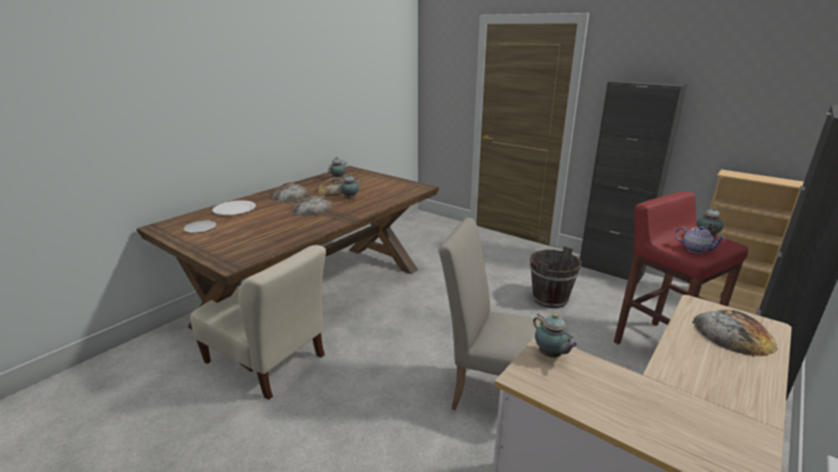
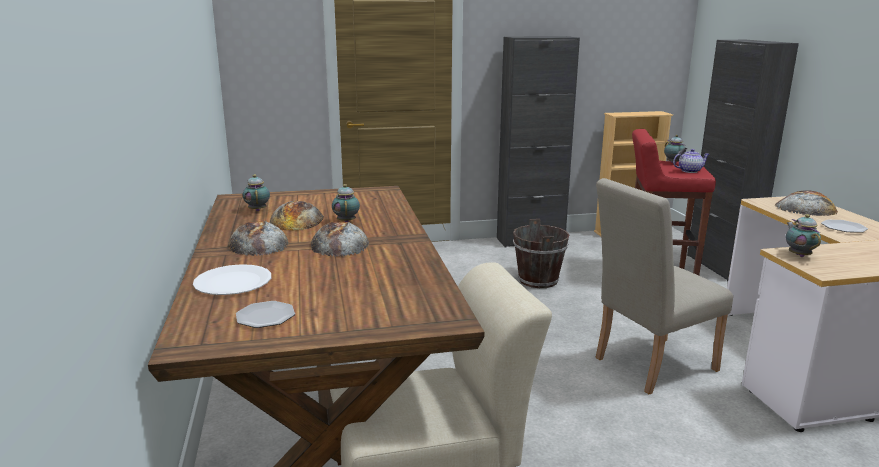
camera: 50 degrees left, 5 degrees down
(551, 355) = (798, 255): teapot -> teapot turned 105 degrees counterclockwise
(702, 368) = (843, 228): none -> plate

